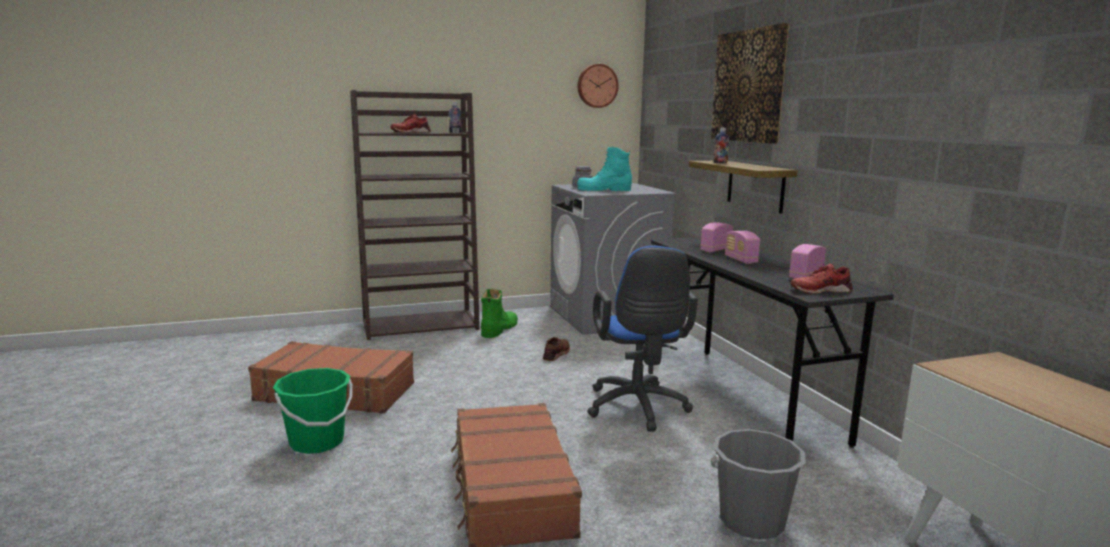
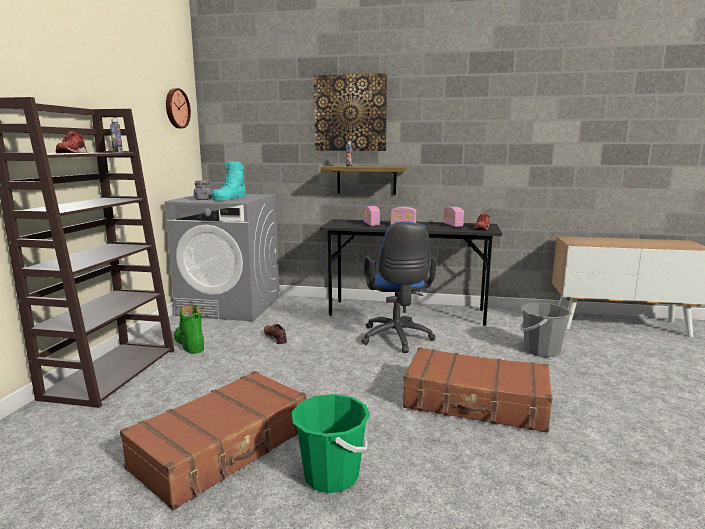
camera: 60 degrees left, 0 degrees up
(637, 409) = (397, 339): blue office chair -> blue office chair turned 60 degrees clockwise

